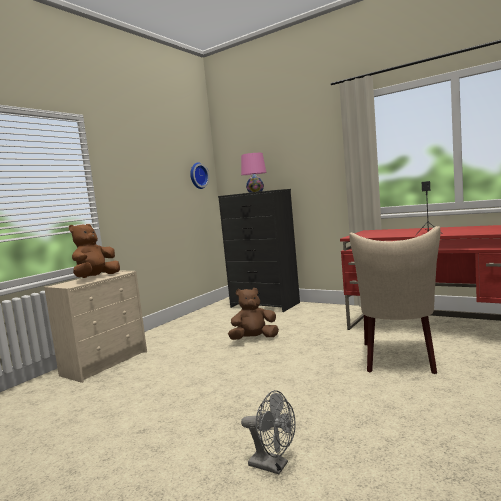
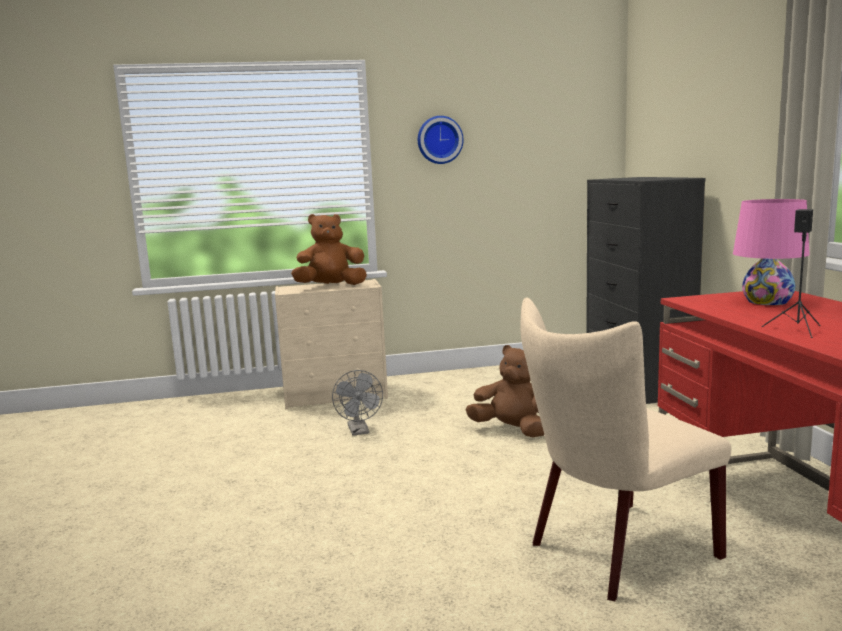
camera: 45 degrees right, 5 degrees up
(197, 176) = (578, 140): wall clock -> wall clock (439, 140)
(255, 192) = (641, 178): pink table lamp -> pink table lamp (767, 301)
(274, 466) = (232, 576): grey fan -> grey fan (359, 431)

